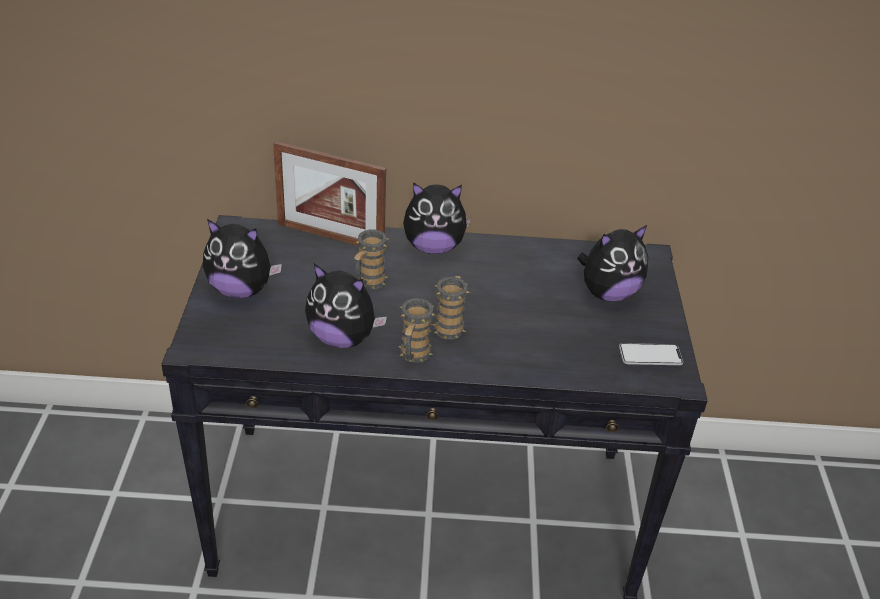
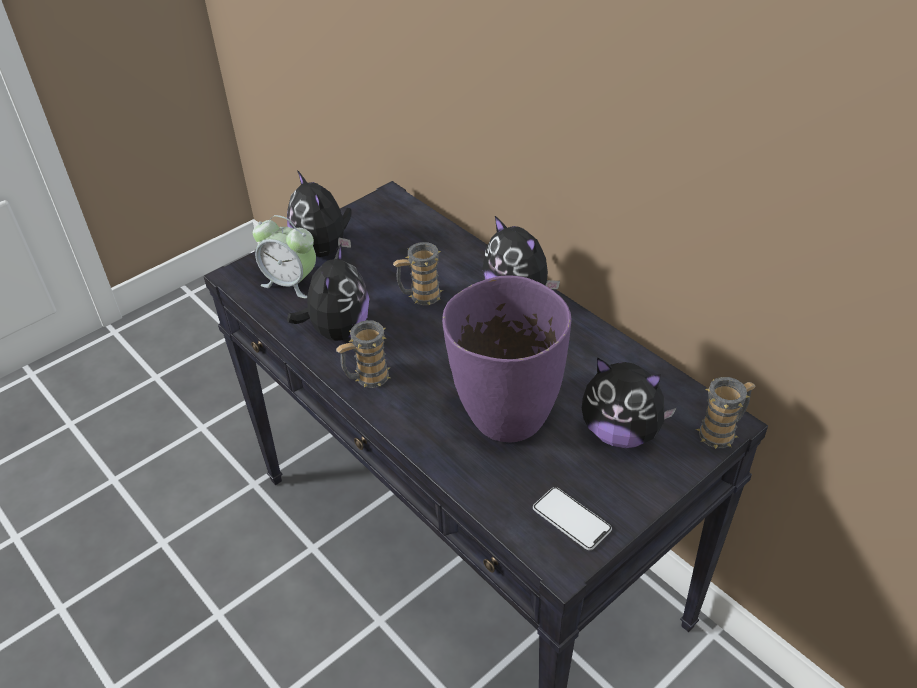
camera: 50 degrees right, 5 degrees up
(252, 327) = (291, 283): none -> alarm clock
(330, 236) = (447, 240): picture frame -> none
(342, 338) = (338, 330): plush toy -> plush toy turned 150 degrees counterclockwise
(450, 326) = (431, 372): mug -> mug (722, 432)
(535, 324) = (505, 416): none -> purple vase

